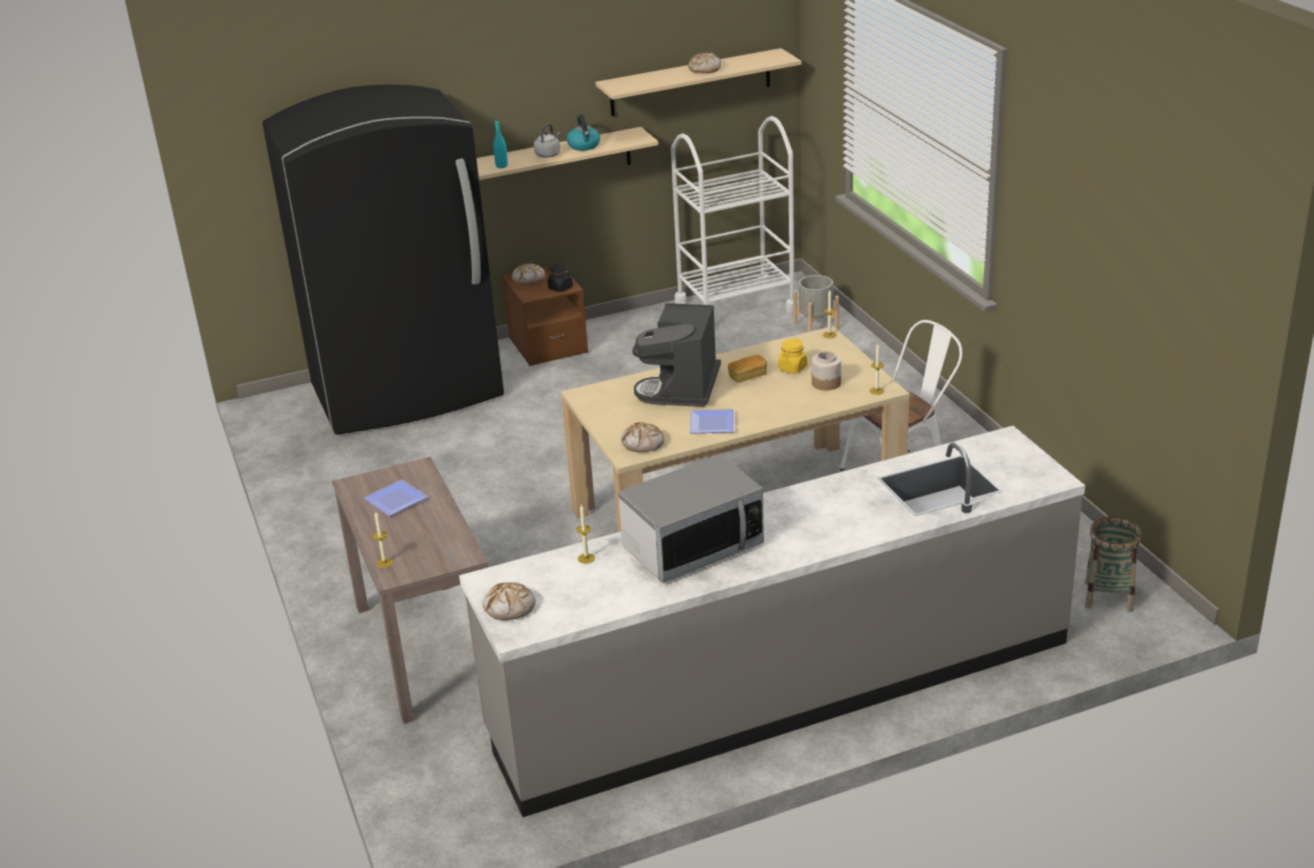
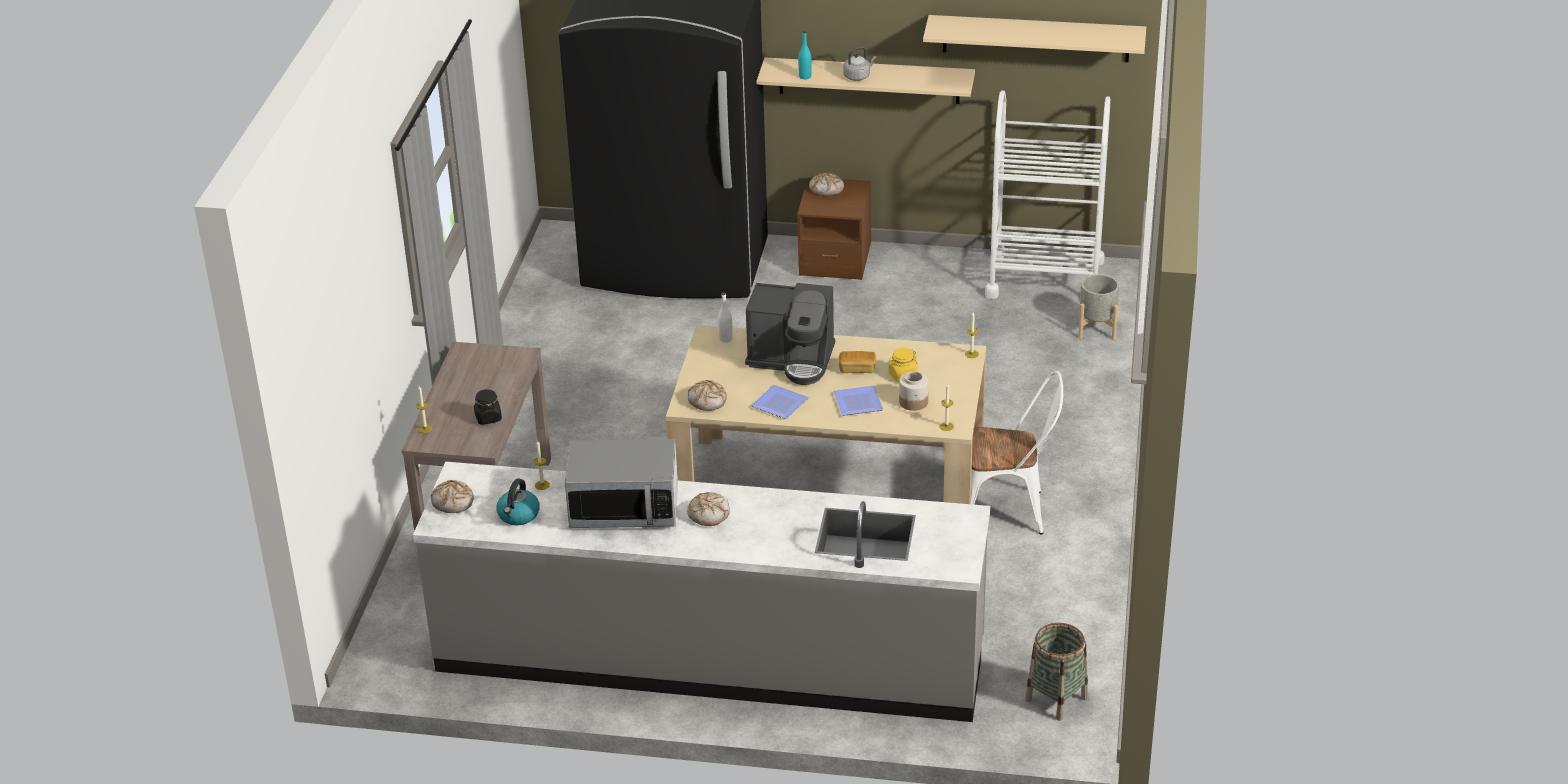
camera: 30 degrees right, 5 degrees up
(396, 499) = (482, 377): plate -> plate (859, 402)
(560, 288) = (844, 209): black jar -> black jar (488, 417)
(584, 146) = (899, 77): kettle -> kettle (518, 515)
(601, 392) = (725, 339): none -> white bottle
(682, 388) = (792, 360): coffee machine -> coffee machine turned 120 degrees counterclockwise
(704, 69) = (1041, 31): bread -> bread (708, 514)

